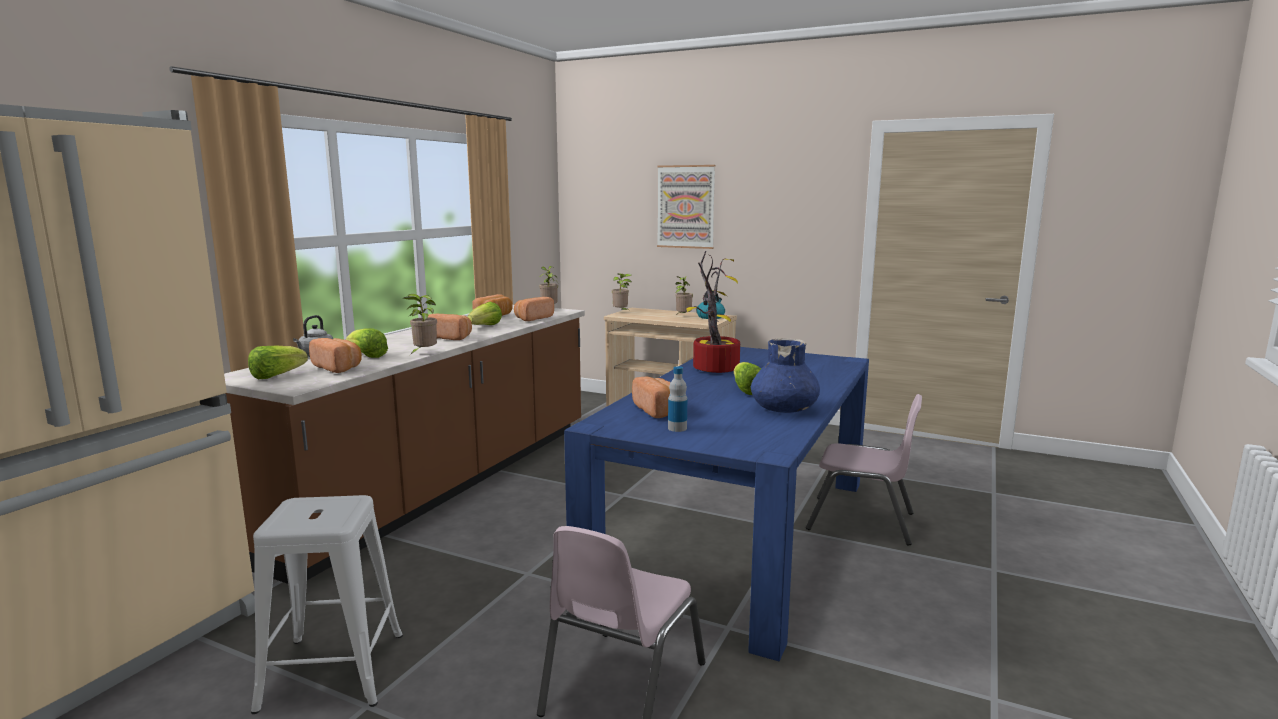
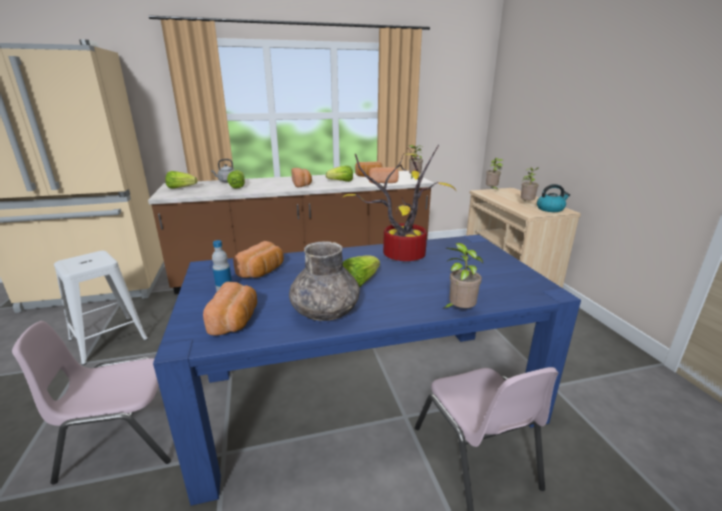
camera: 50 degrees right, 10 degrees up
(338, 368) = (208, 190): bread -> bread (236, 321)
(424, 353) = (258, 191): potted plant -> potted plant (459, 311)
(686, 207) = (567, 101): picture -> none
(784, 409) = (325, 312): blue vase -> grey vase

